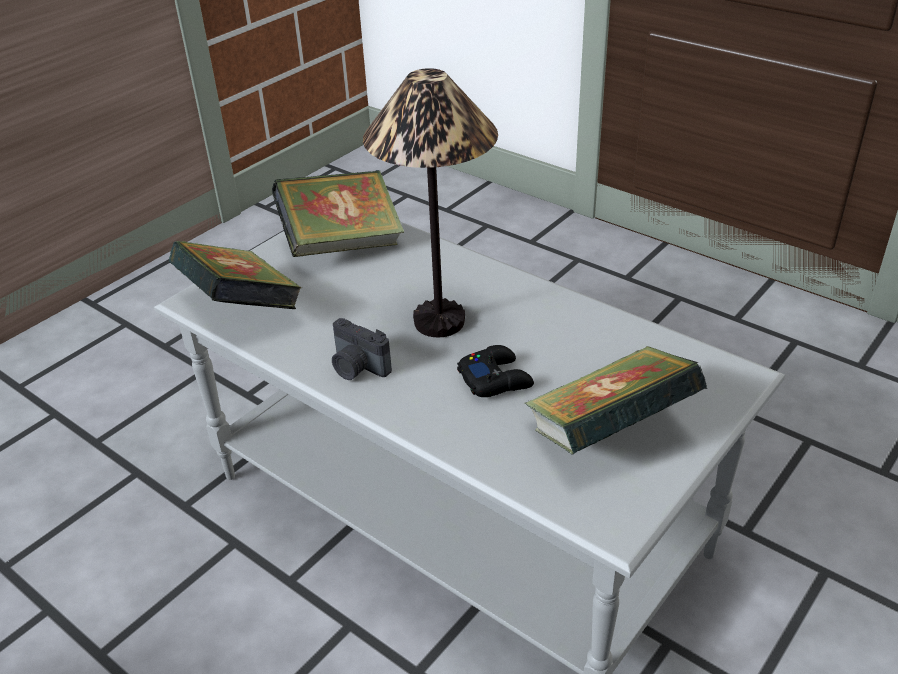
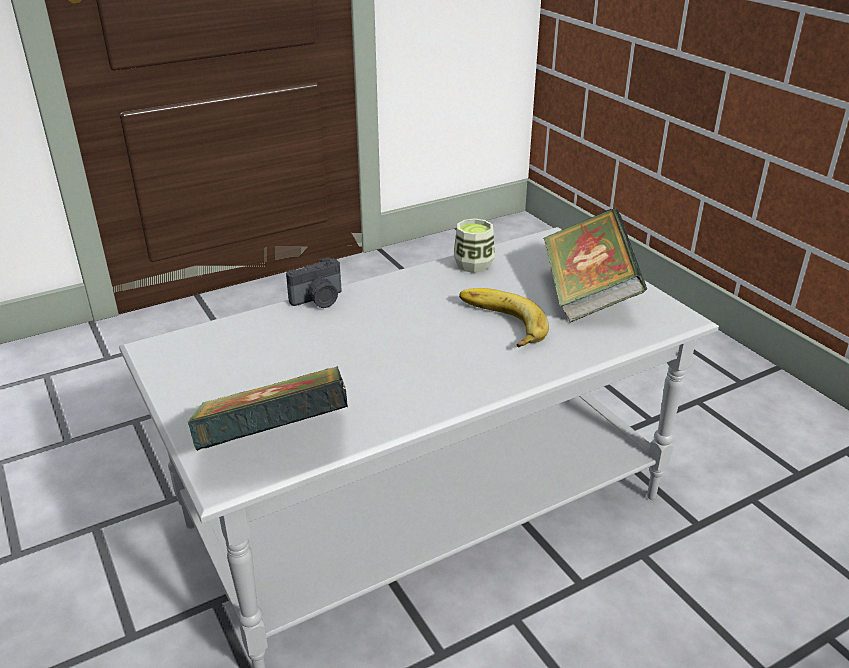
camera: 70 degrees left, 5 degrees down
(342, 245) = (221, 358): book -> none
(357, 368) = (437, 387): camera -> camera (319, 300)
(440, 322) = (403, 332): table lamp -> none
(495, 379) = (498, 324): black game controller -> banana
(613, 331) = (473, 265): none -> cup

